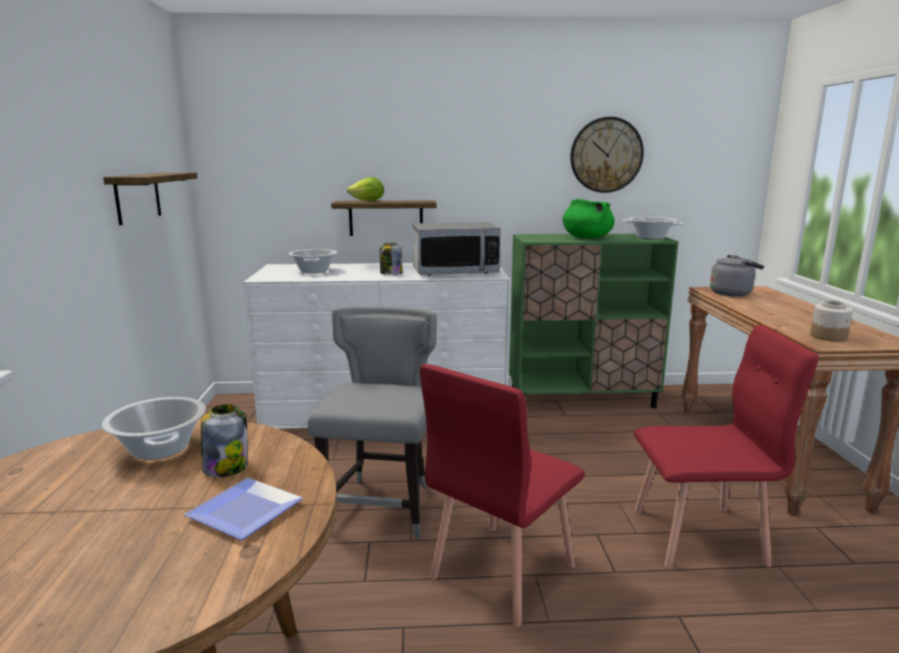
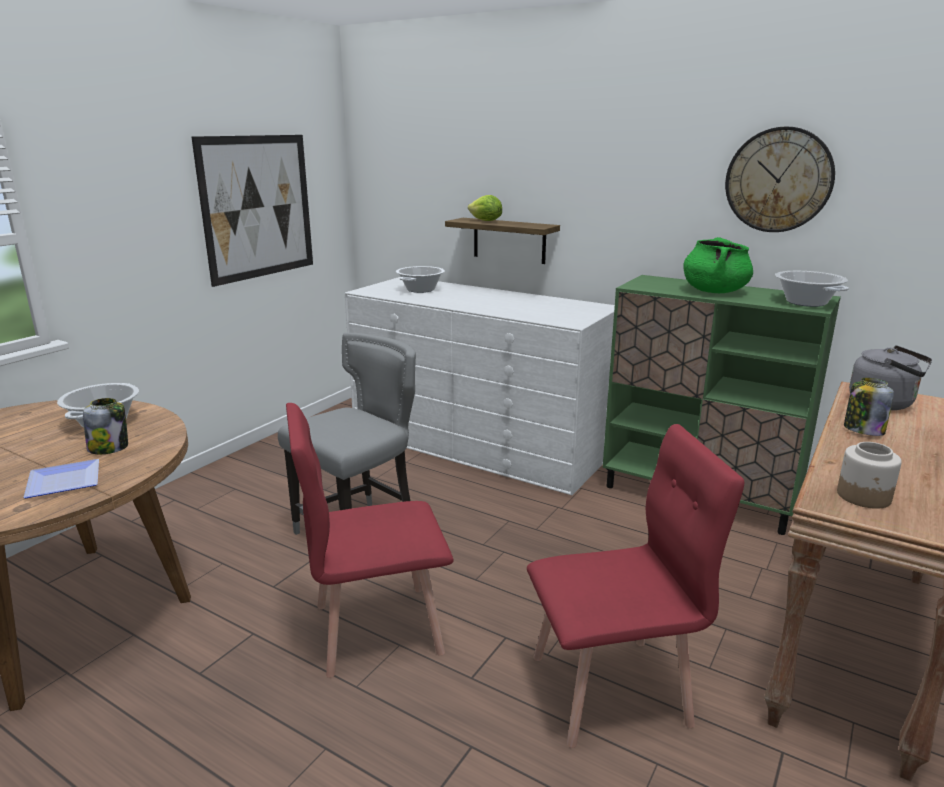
camera: 35 degrees right, 5 degrees up
(137, 197) = (258, 207): shelf -> picture
(391, 274) = (478, 304): jar -> jar (863, 430)
(455, 271) = (546, 311): microwave -> none
(700, 536) = (611, 690): red chair -> red chair turned 45 degrees counterclockwise

